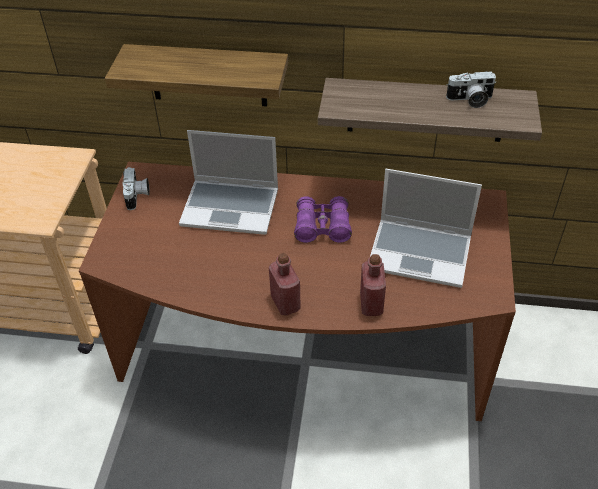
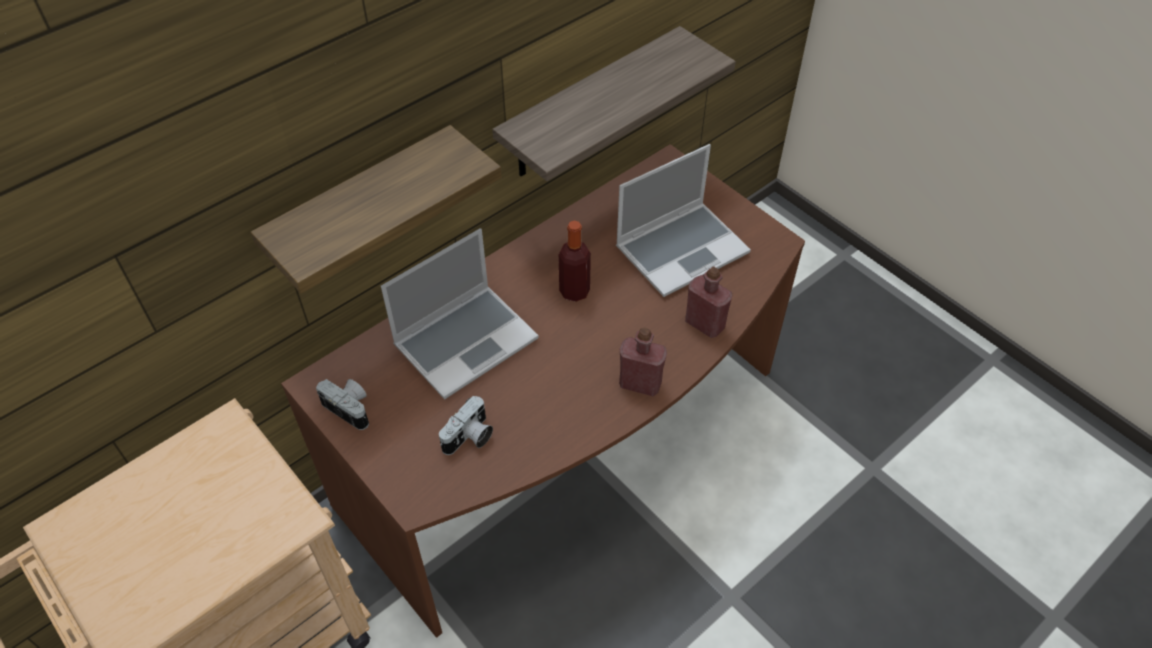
camera: 50 degrees left, 5 degrees up
(322, 227) = (574, 291): purple binoculars -> bottle
(470, 100) = (645, 68): camera -> camera (470, 438)

